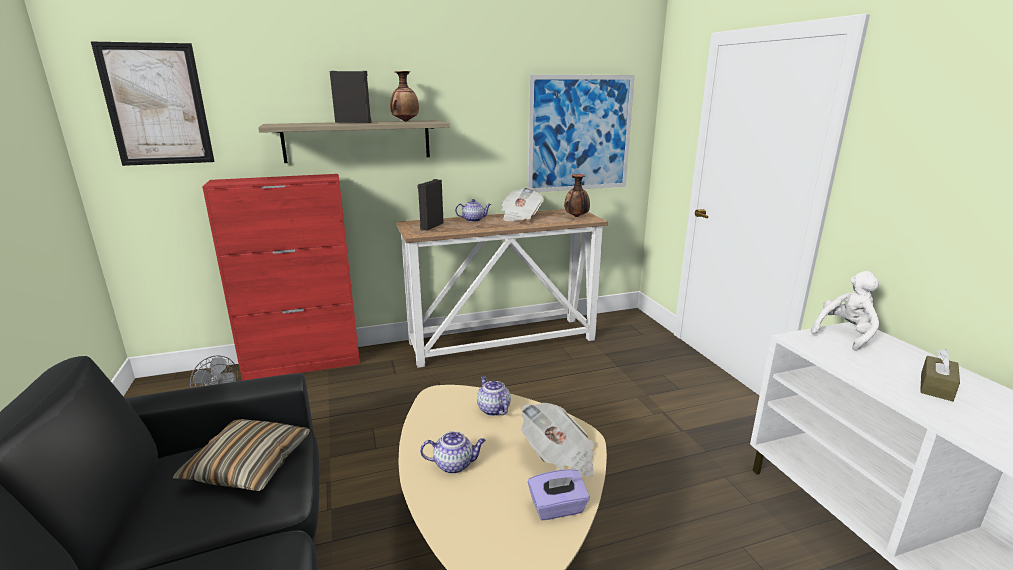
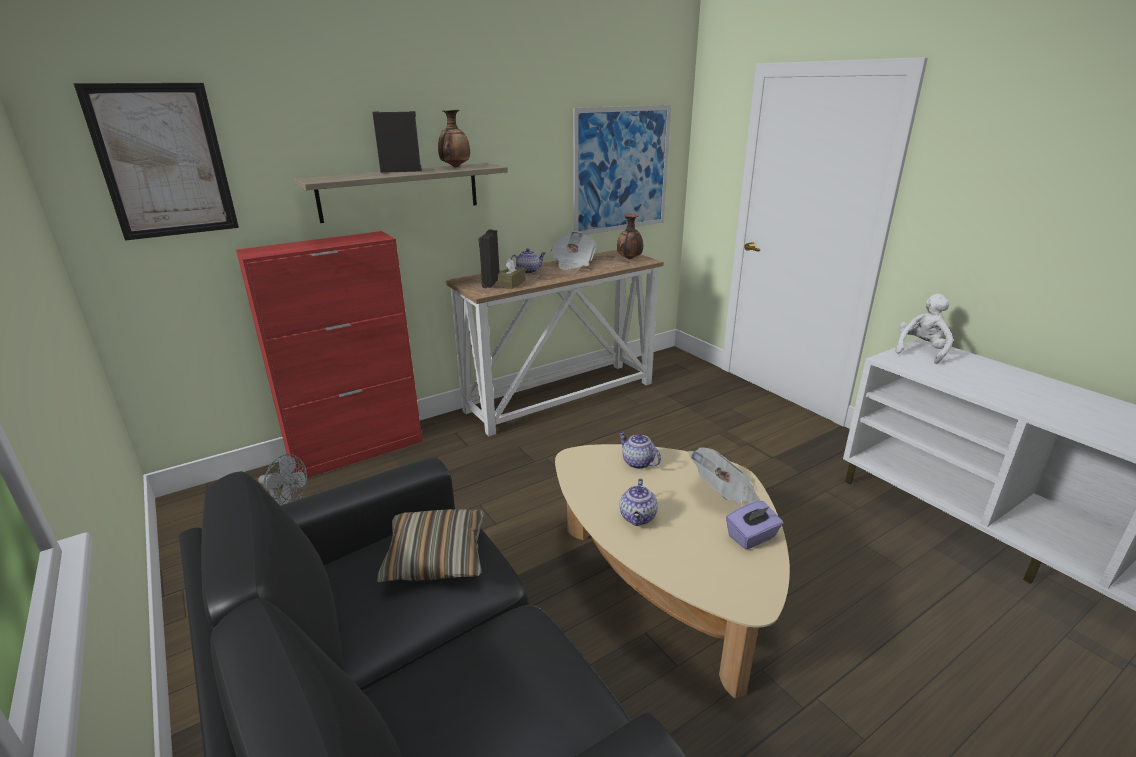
camera: 15 degrees left, 5 degrees up
(454, 464) = (638, 518): teapot -> teapot turned 120 degrees clockwise
(936, 386) = (1009, 385): brown tissue box -> brown tissue box (512, 283)

